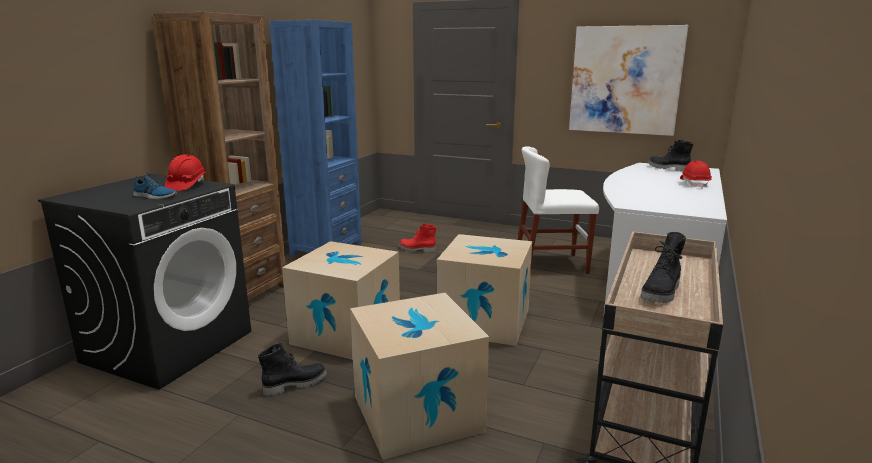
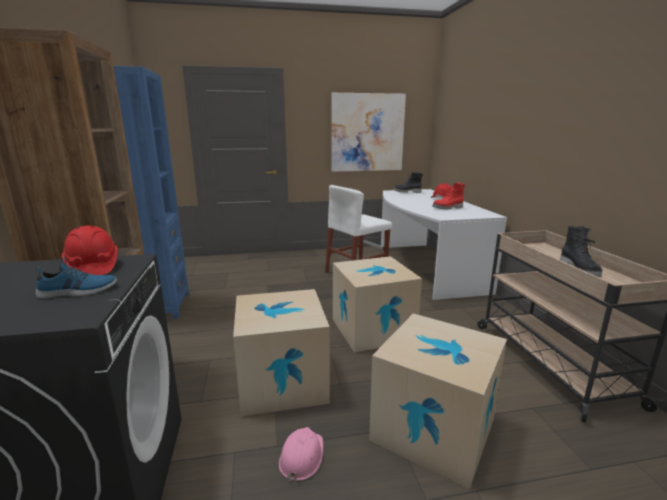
camera: 35 degrees left, 0 degrees up
(295, 384) = (301, 456): black boot -> pink hard hat
(417, 250) = (246, 286): red boot -> red boot (448, 208)

